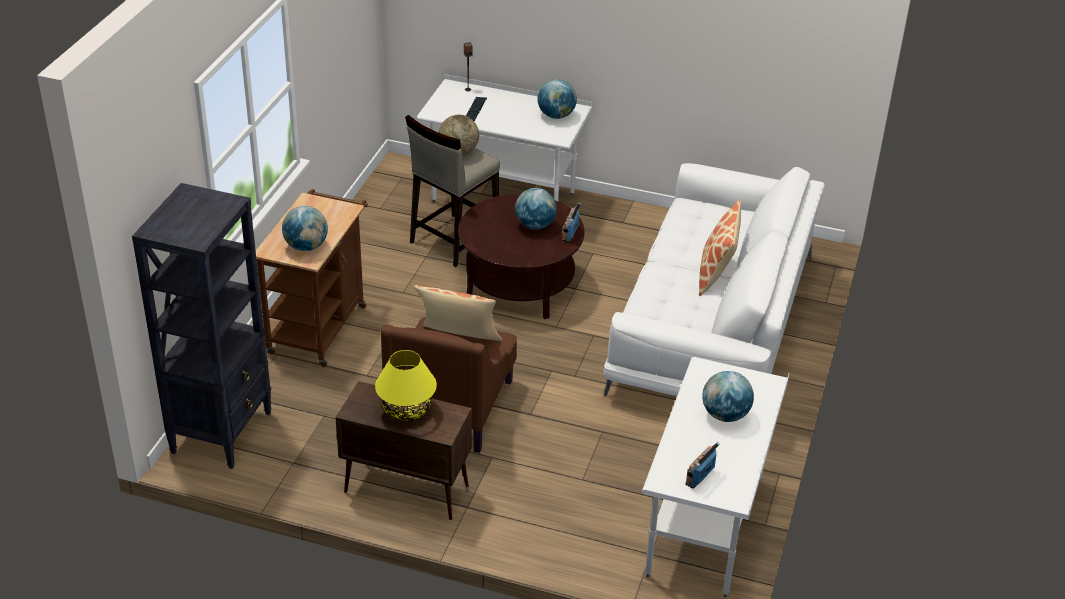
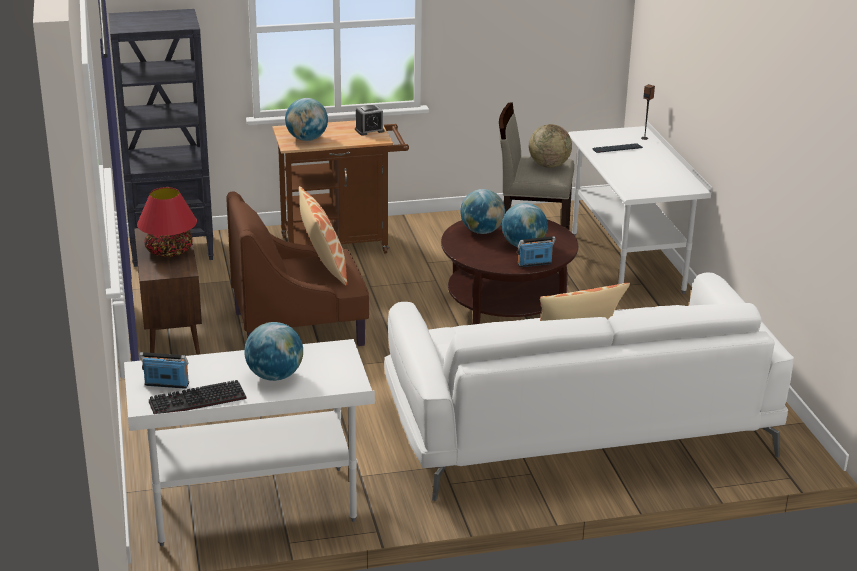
camera: 60 degrees right, 10 degrees down
(324, 207) = (369, 130): none -> alarm clock
(406, 410) = (168, 251): yellow table lamp -> red table lamp
(556, 115) = (666, 182): globe -> globe (482, 231)
(738, 468) = (196, 402): none -> keyboard

